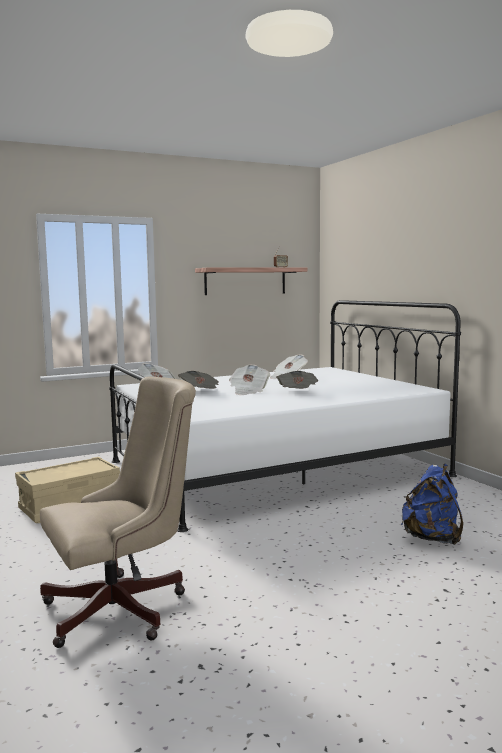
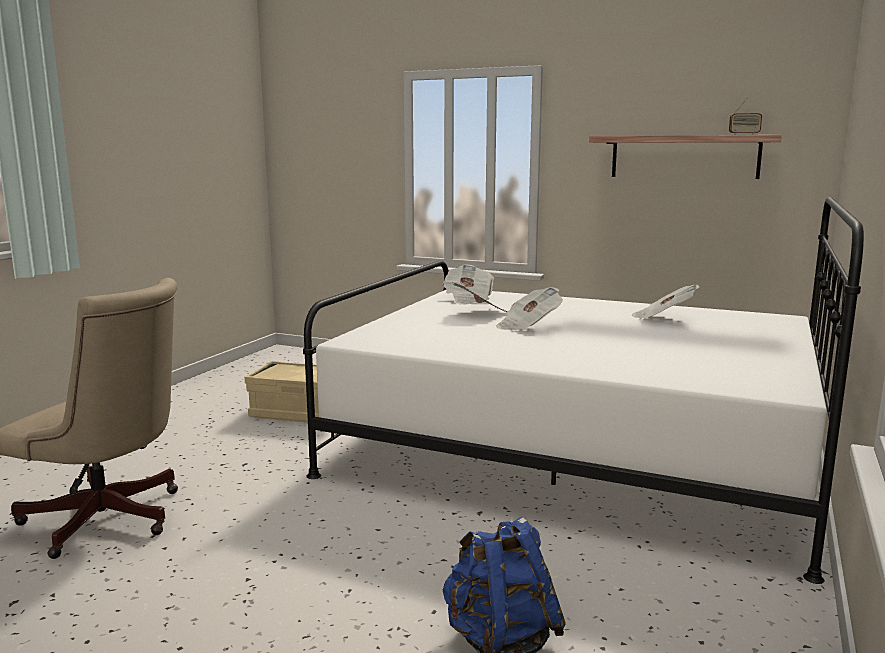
camera: 50 degrees right, 5 degrees up
(297, 392) = (578, 342): newspaper -> none

